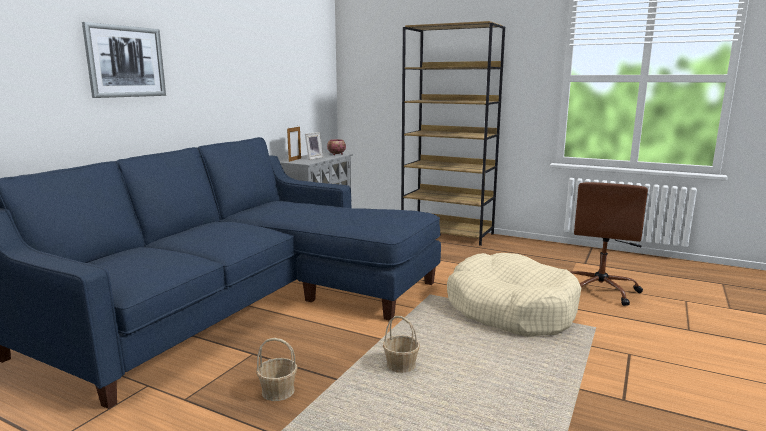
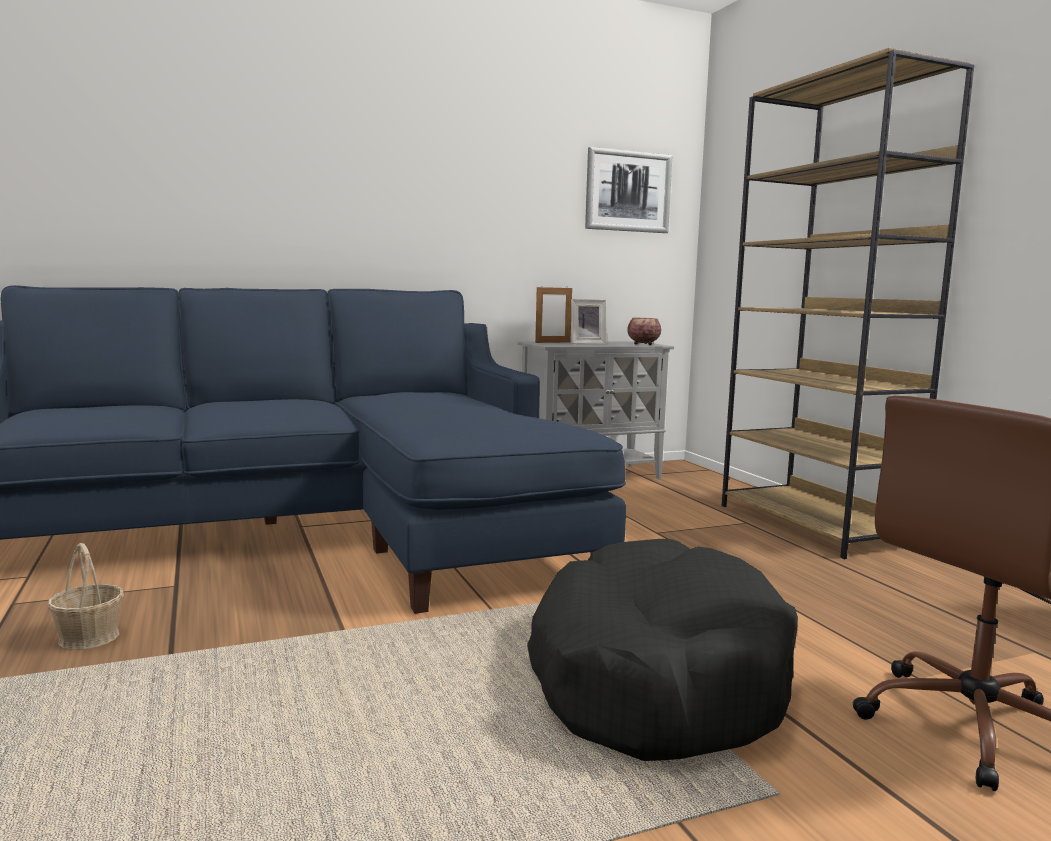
camera: 40 degrees right, 5 degrees down
(126, 61) = (251, 166): picture -> picture (628, 191)
(401, 365) = (276, 677): basket -> none
(510, 309) = (655, 677): beige dog bed -> black dog bed

